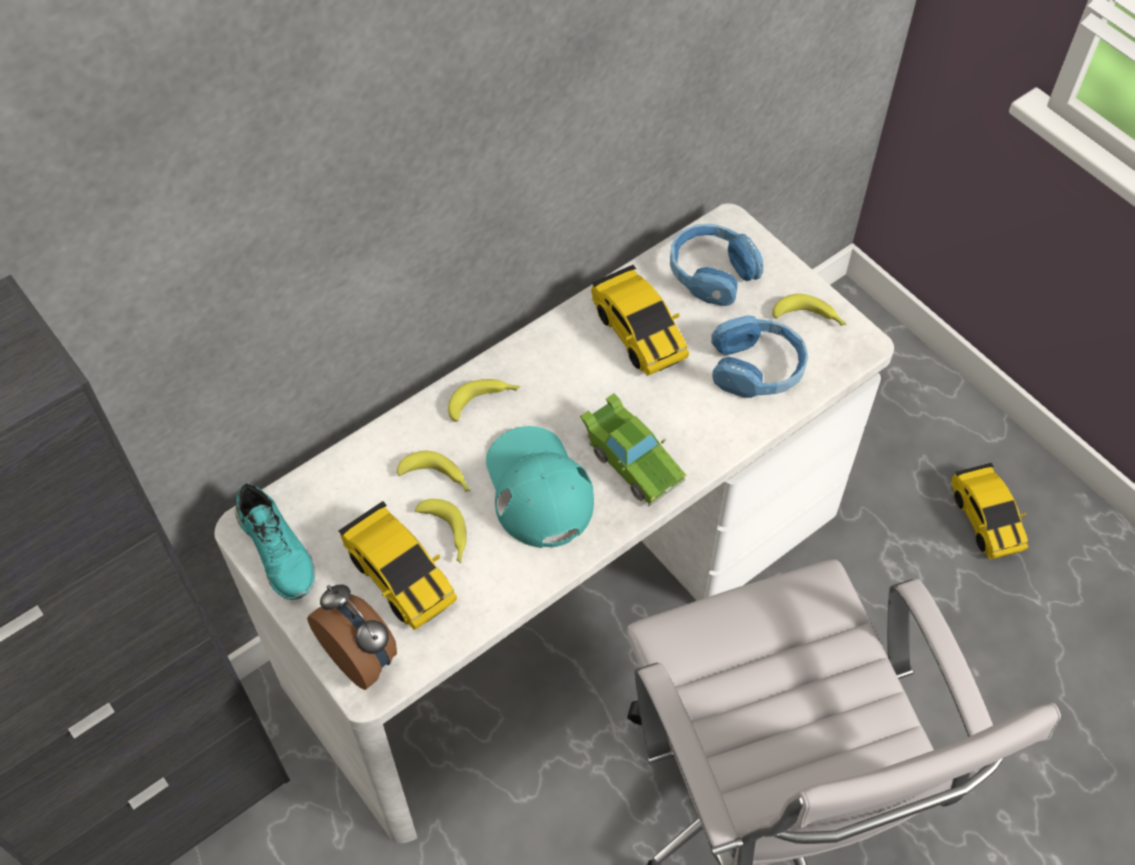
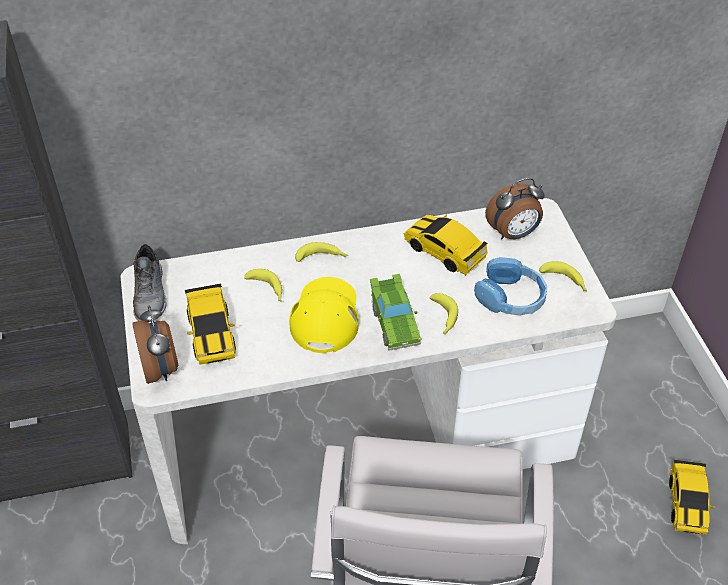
camera: 25 degrees right, 10 degrees down
(279, 550) = (151, 294): turquoise shoe -> grey shoe
(446, 535) = (253, 322): banana -> banana (443, 318)
(538, 488) = (325, 316): turquoise cap -> yellow cap
(638, 332) = (444, 252): toy car -> toy car turned 135 degrees clockwise
(711, 273) = (513, 234): blue headphones -> alarm clock

